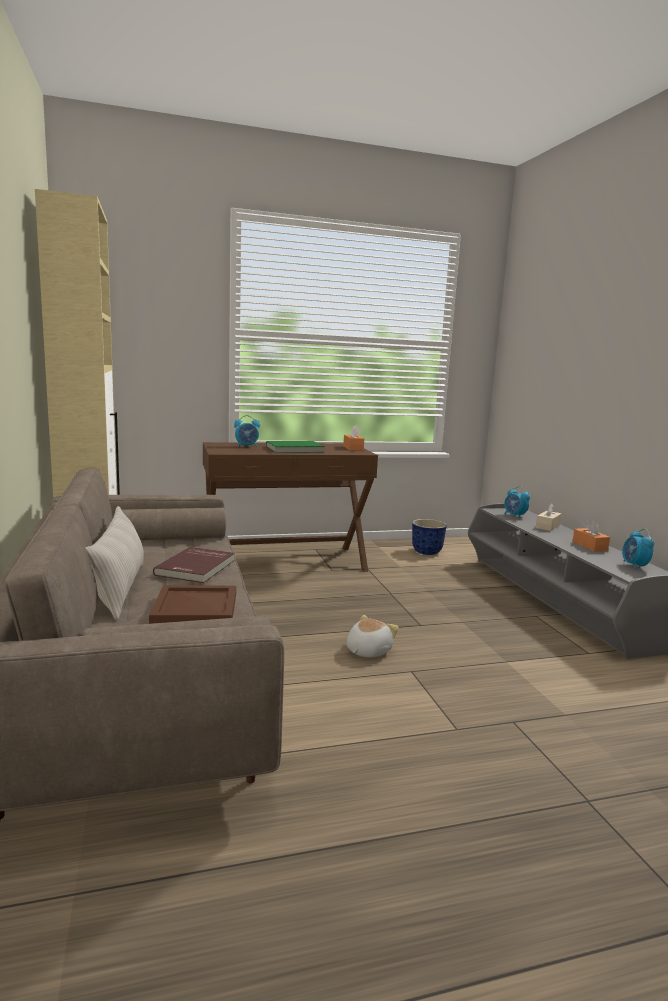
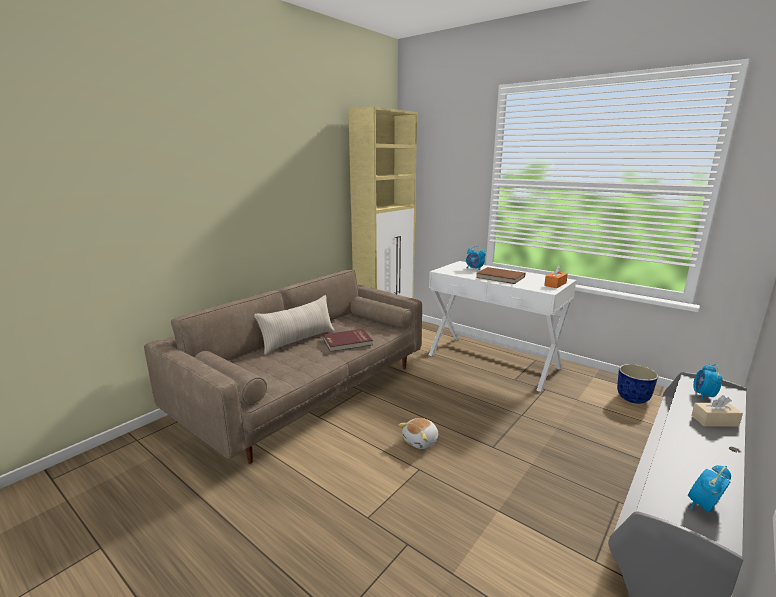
camera: 55 degrees right, 5 degrees up
(197, 609) = (296, 363): brown tray -> none
(284, 562) = (493, 361): brown console table -> white console table
(295, 449) = (500, 277): green book -> brown book
(367, 651) = (421, 441): plush toy -> plush toy turned 135 degrees clockwise
(589, 546) = (707, 461): orange tissue box -> none

